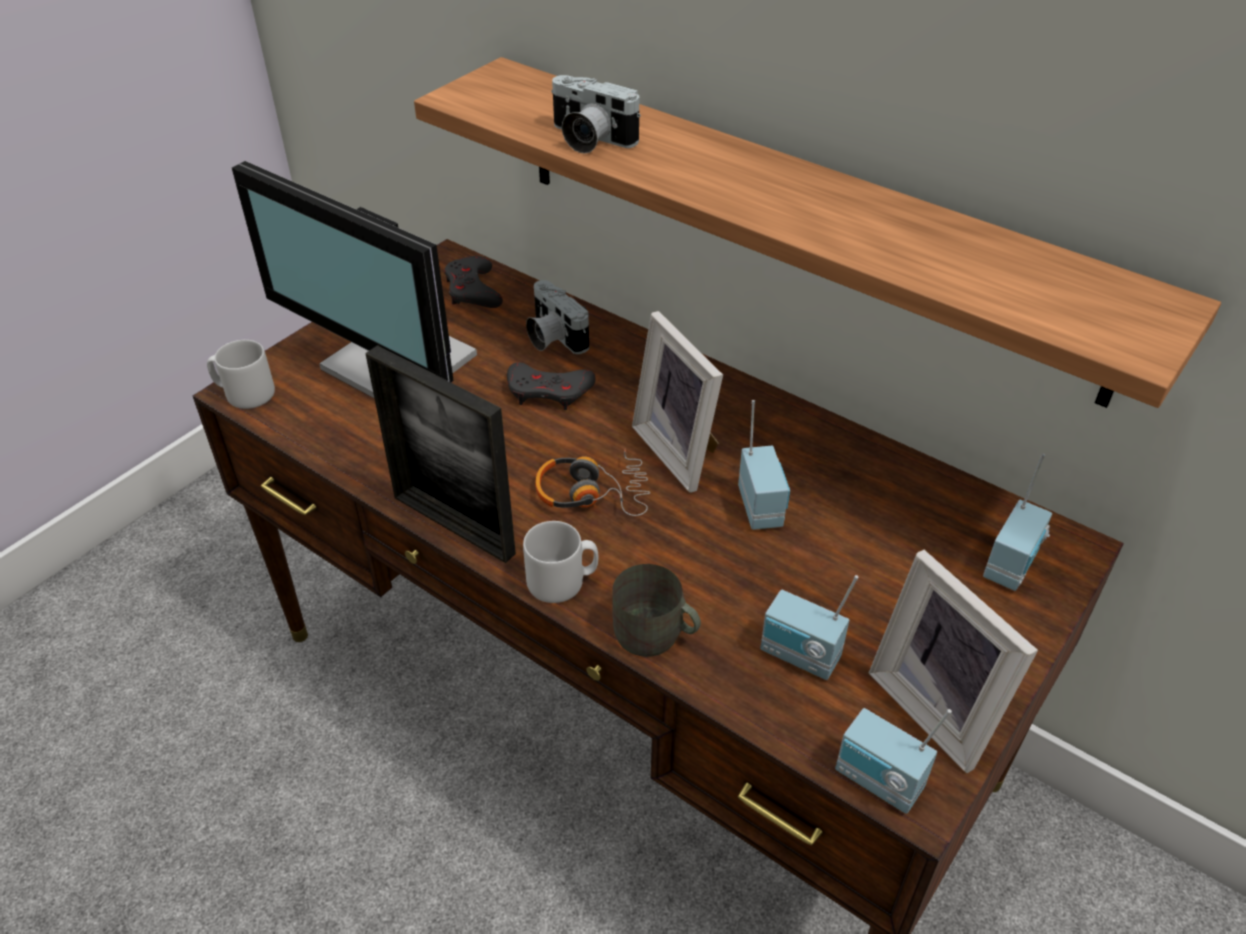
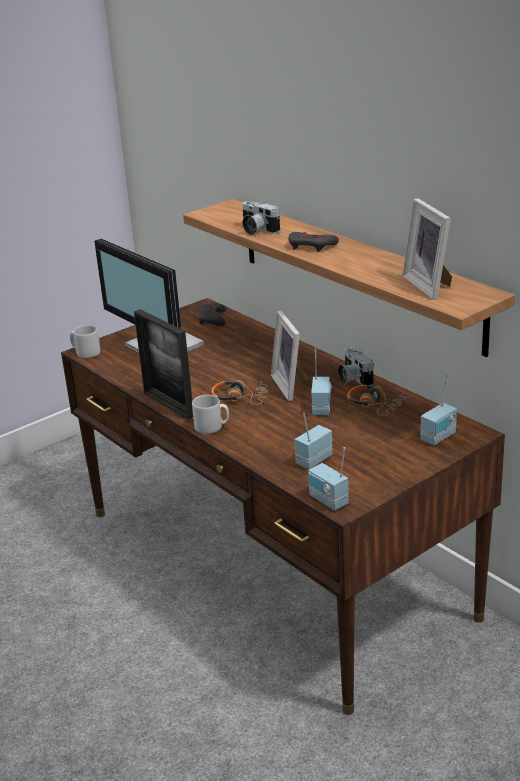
camera: 15 degrees right, 15 degrees down
(549, 391) = (235, 360): grey game controller -> grey game controller (311, 246)
(552, 337) = (246, 339): camera -> camera (353, 379)
(655, 635) = (247, 448): grey mug -> none
(799, 657) = (313, 460): radio -> radio turned 90 degrees clockwise
(857, 488) = (375, 405): none -> headphones
(938, 707) = (371, 481): picture frame -> picture frame (430, 285)

